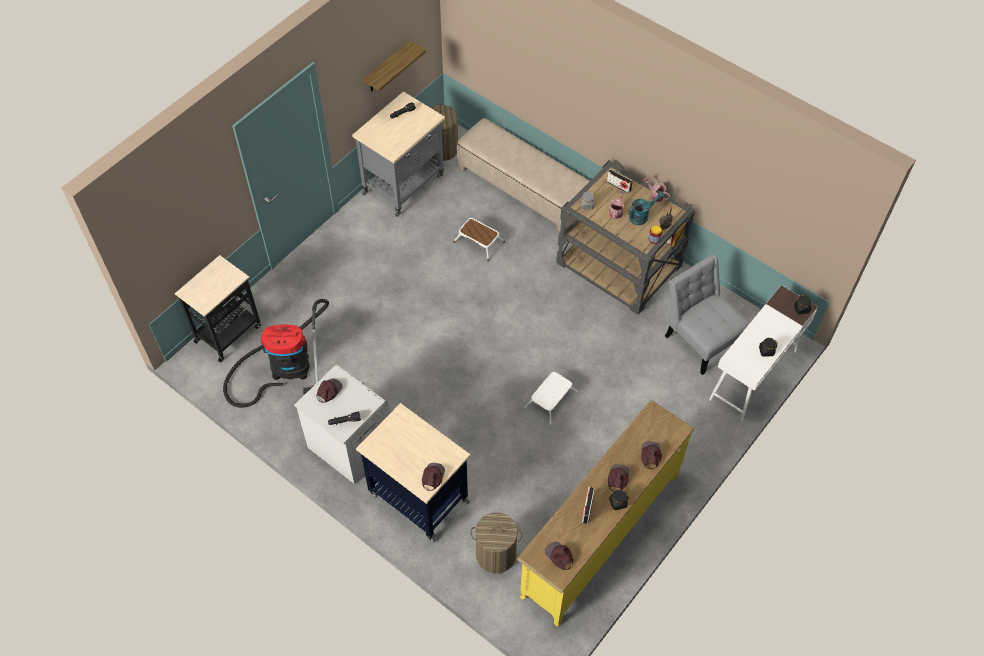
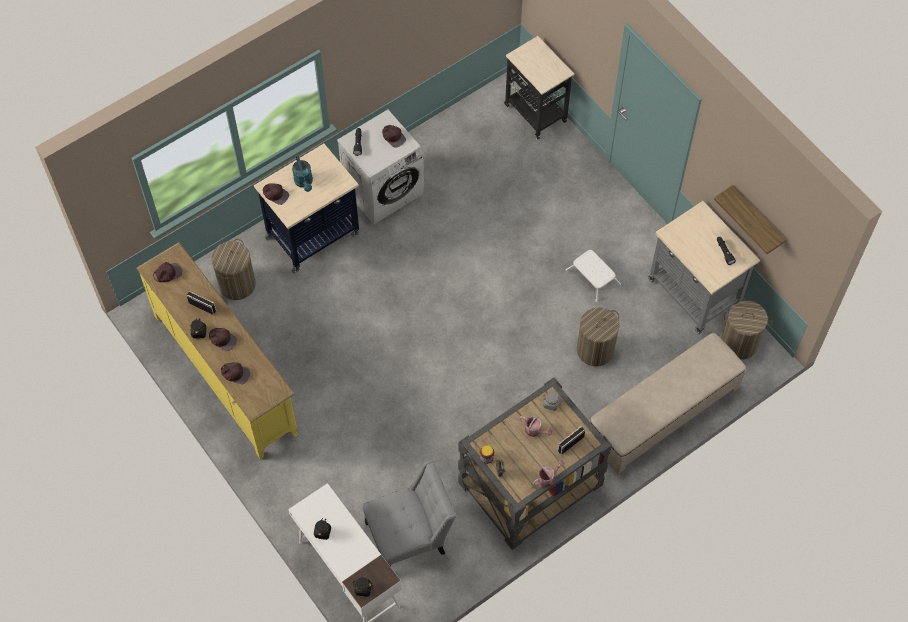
camera: 105 degrees right, 5 degrees up
(285, 368) = (483, 154): vacuum cleaner -> none
(478, 242) = (595, 350): brown step ladder -> laundry basket
(550, 399) = (380, 369): white step ladder -> white step ladder (593, 277)
(641, 216) = (522, 454): turquoise watering can -> turquoise watering can (304, 182)

